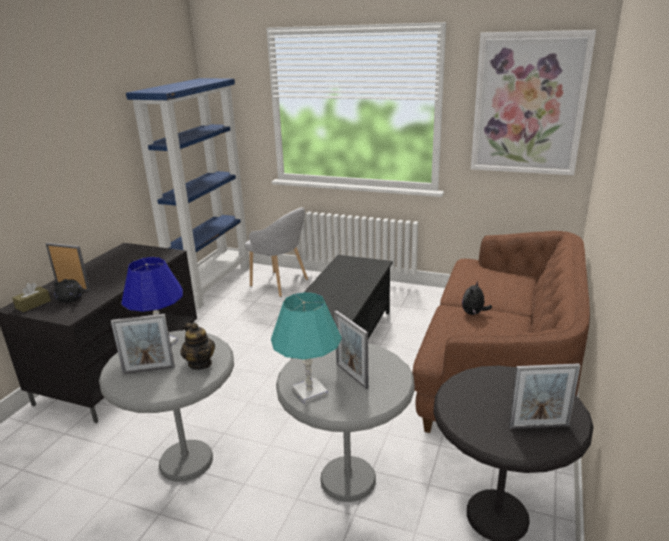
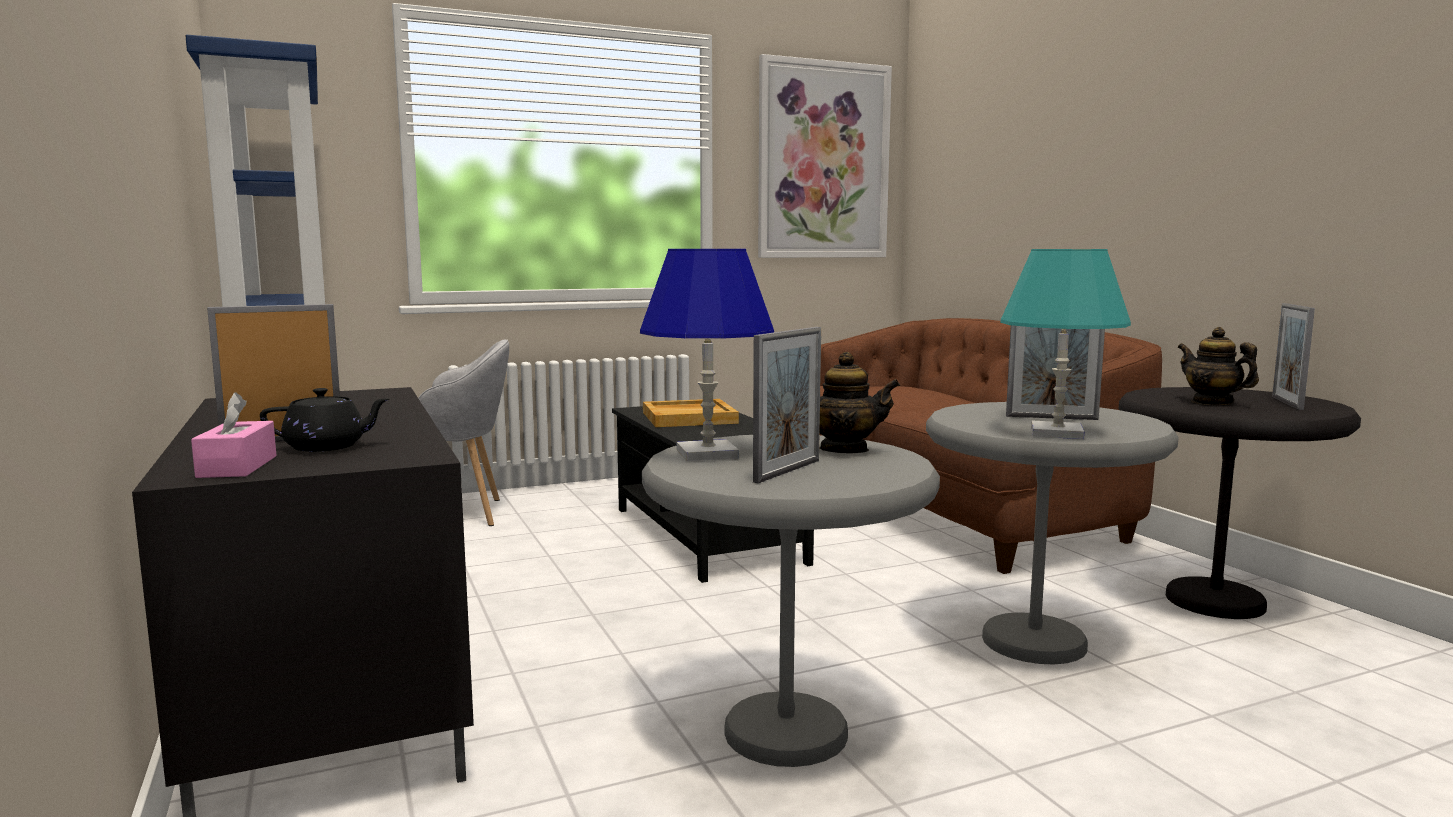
camera: 45 degrees left, 15 degrees down
(33, 304) = (237, 466): brown tissue box -> pink tissue box
(349, 275) = (689, 417): none -> beige tray
(473, 313) = (941, 407): plush toy -> none
(490, 402) = (1212, 402): none -> teapot
(539, 426) = (1287, 403): picture frame -> picture frame turned 150 degrees clockwise

